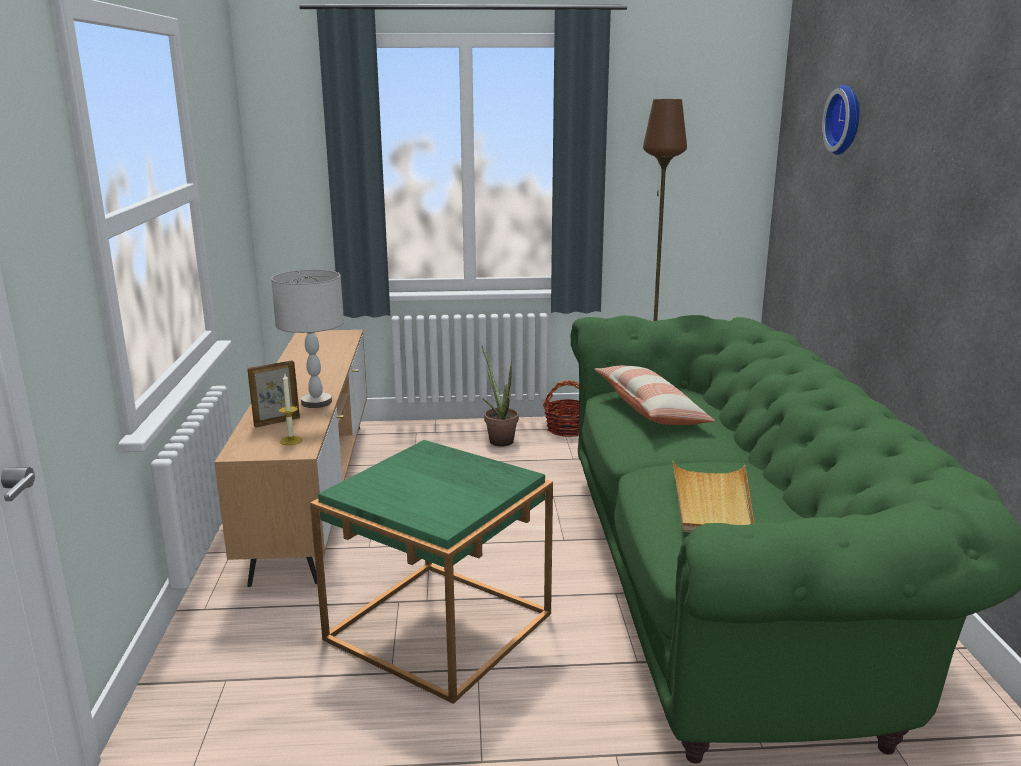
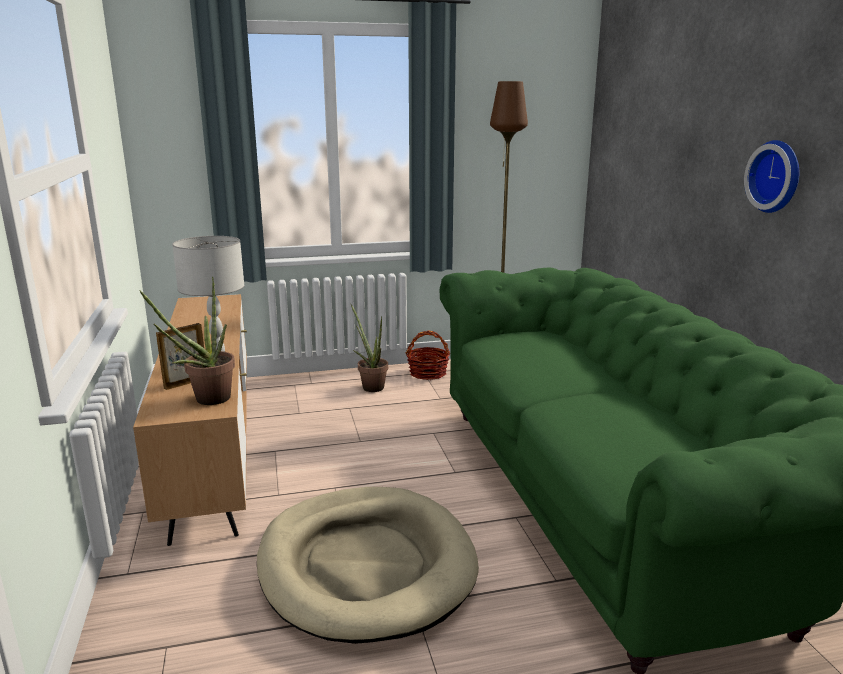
camera: 10 degrees left, 0 degrees up
(291, 440) = (206, 400): candle -> potted plant
(439, 626) = (366, 566): green side table -> beige dog bed
(650, 409) = (525, 351): pillow -> none
(712, 503) = (619, 430): beige tray -> none
(846, 120) = (667, 97): wall clock -> wall clock (777, 176)

